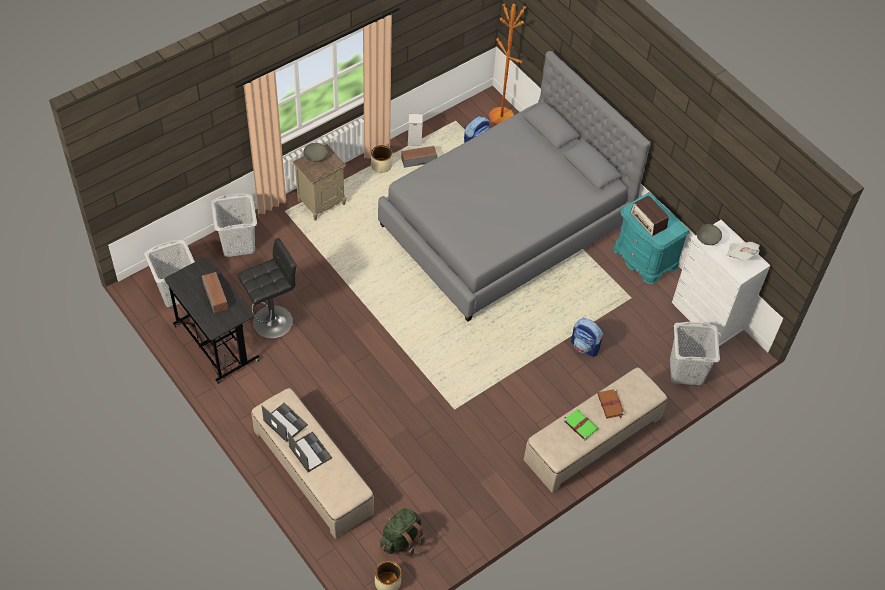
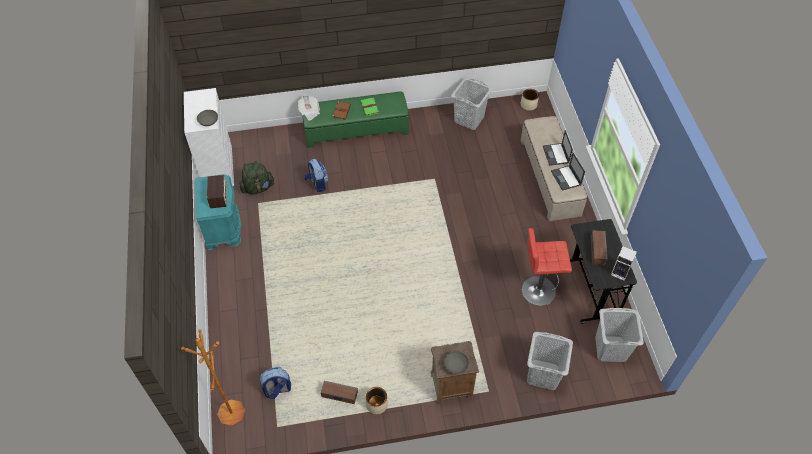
camera: 150 degrees left, 0 degrees up
(273, 322) = (538, 290): black stool -> red stool
(401, 539) = (509, 121): green backpack -> green backpack (258, 188)
(414, 142) = (331, 418): speaker -> speaker (620, 273)
(506, 224) = (306, 298): grey bed -> none
(592, 439) = (356, 129): beige bench -> green bench
(686, 371) = (263, 144): grey laundry basket -> grey laundry basket (468, 119)
(740, 255) = (196, 105): newspaper -> newspaper (309, 112)

